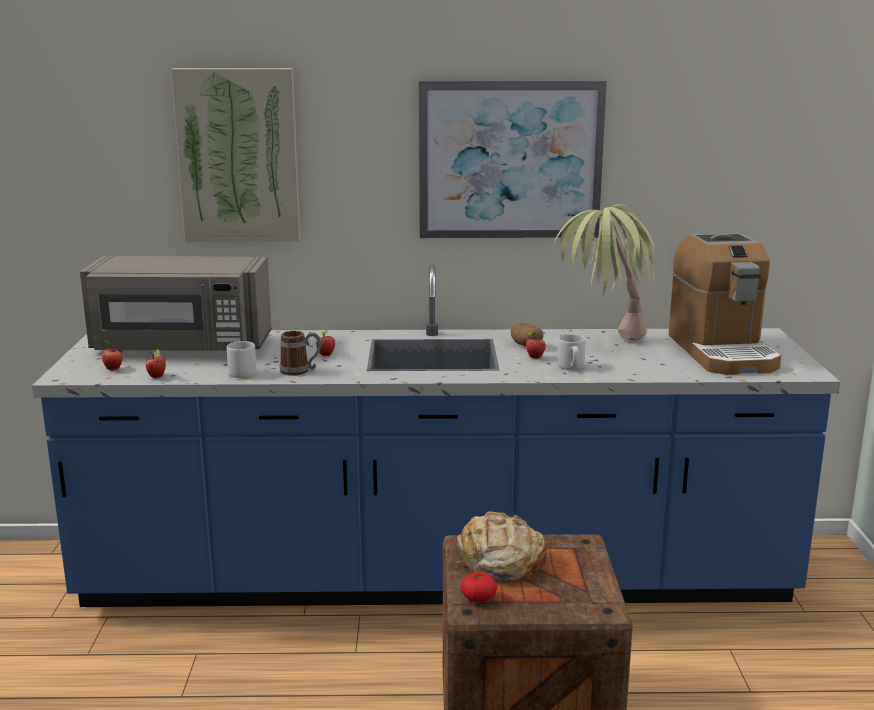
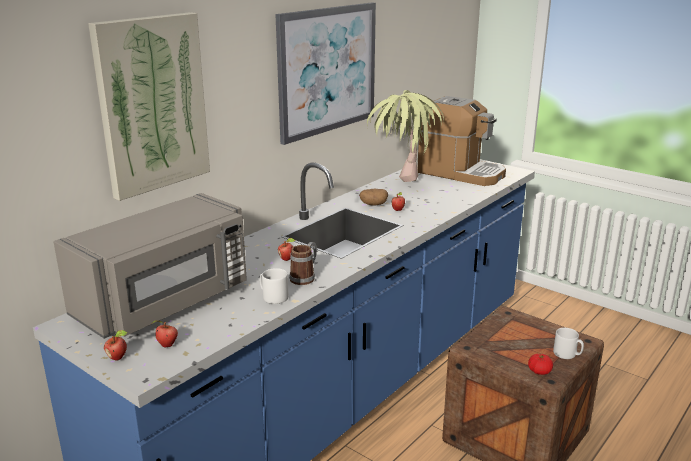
camera: 50 degrees left, 5 degrees up
(157, 376) = (223, 332): apple -> apple (118, 357)
(499, 561) = (504, 346): bread -> none
(571, 367) = (429, 208): grey mug -> grey mug (567, 354)

